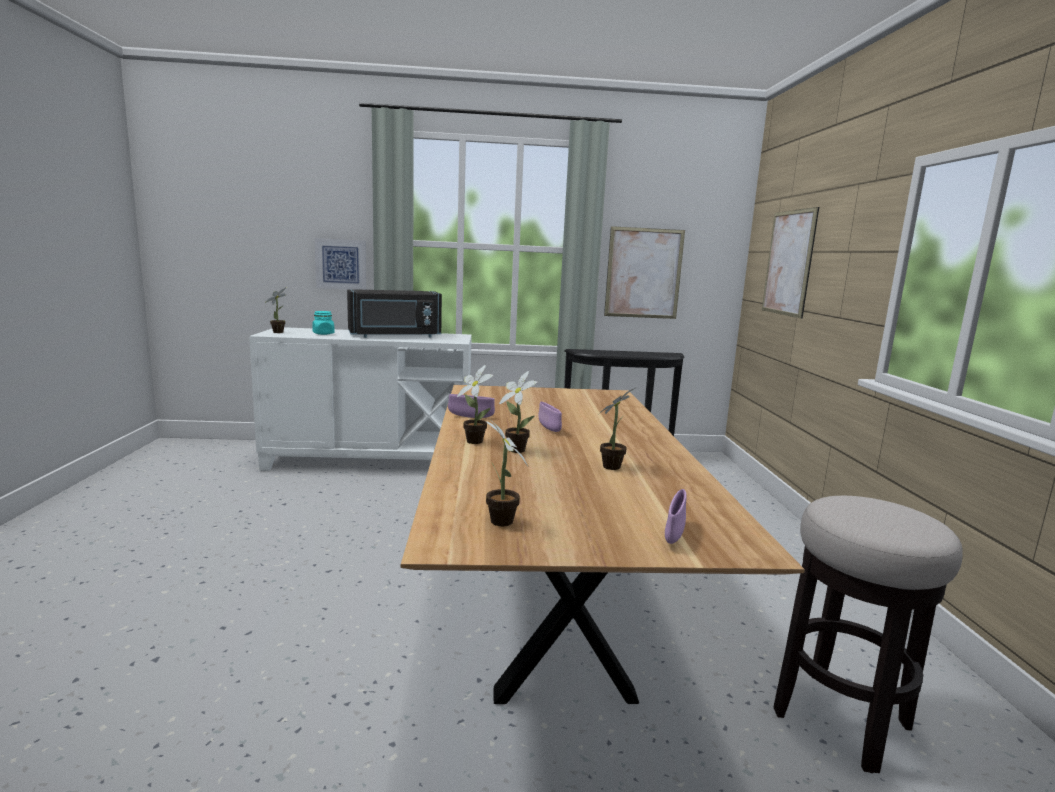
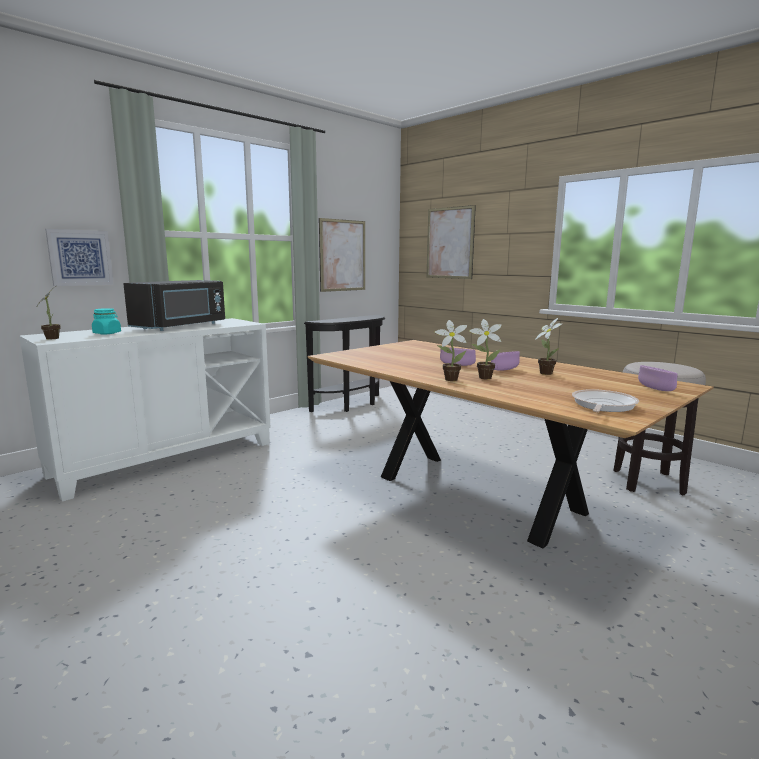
camera: 40 degrees left, 0 degrees up
(470, 417) = (397, 369): purple bowl -> purple bowl (504, 370)
(501, 523) = (602, 405): potted plant -> frying pan

